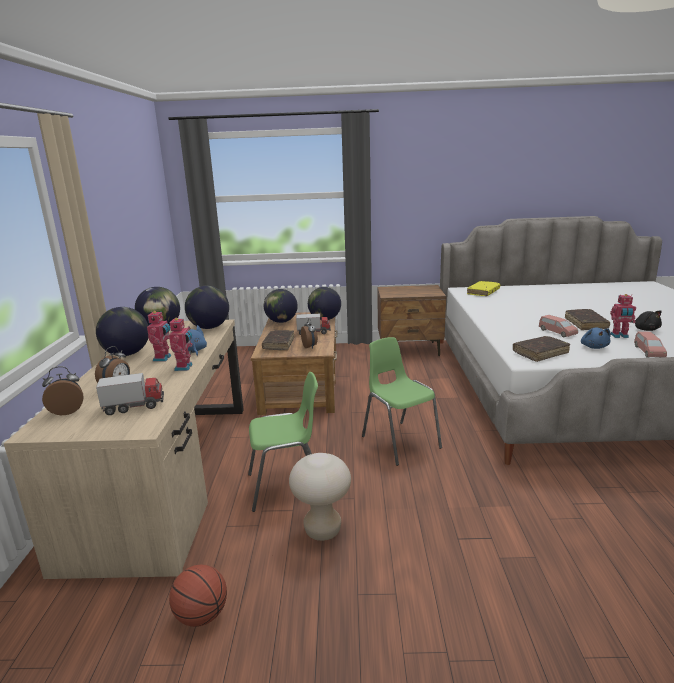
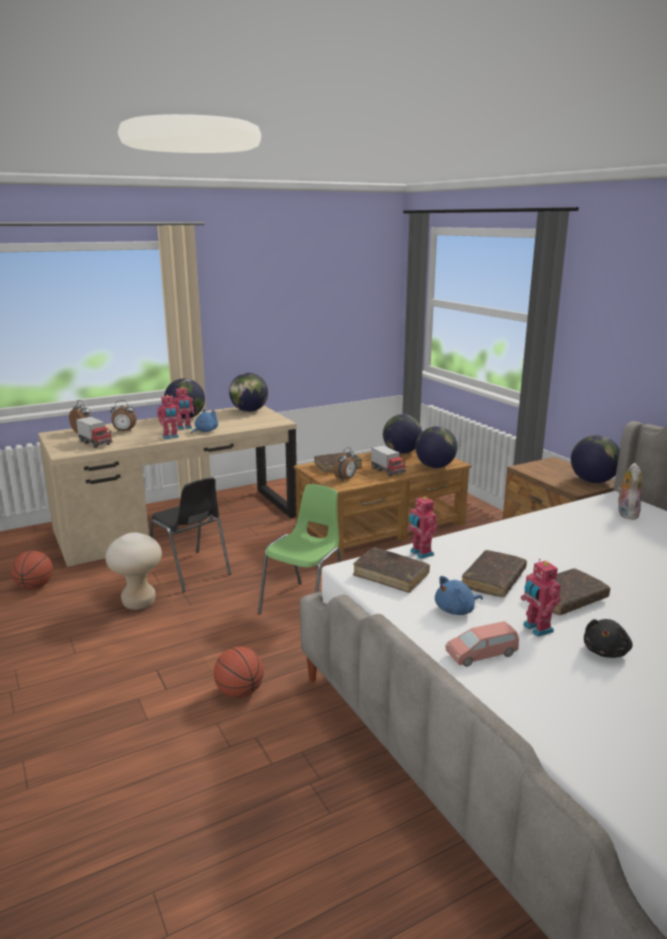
camera: 60 degrees right, 0 degrees up
(209, 327) = (265, 422): globe -> globe (593, 481)
(287, 486) = (190, 572): green chair -> black chair
(483, 292) = (626, 513): yellow book -> plush toy
(509, 340) = (420, 553): none -> toy robot
(512, 499) = (240, 692): none -> basketball
(557, 332) = (493, 580): pink toy car -> brown book

